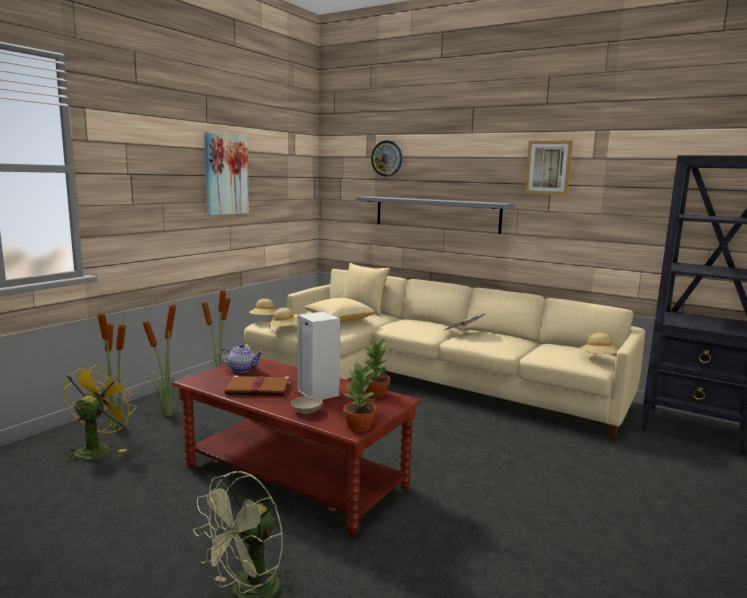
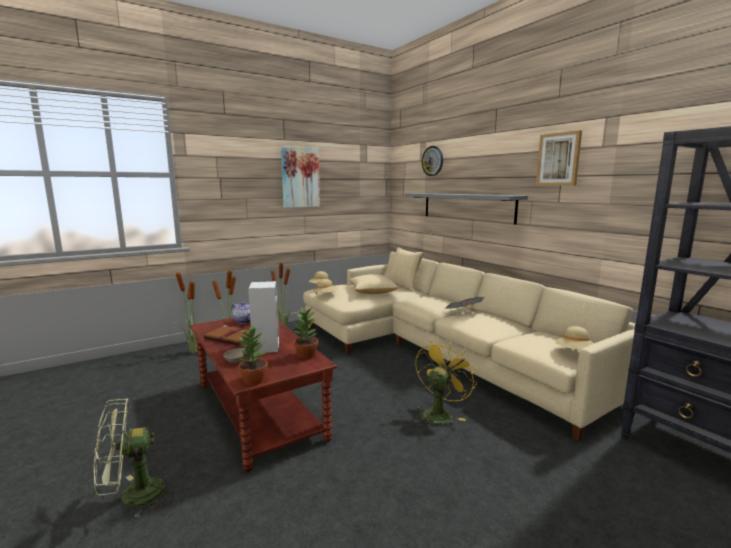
camera: 25 degrees right, 0 degrees up
(97, 449) = (167, 364): yellow fan -> yellow fan (439, 413)

